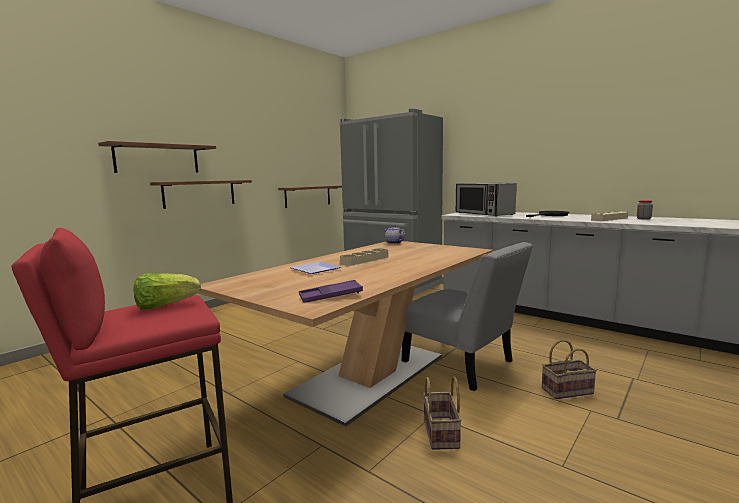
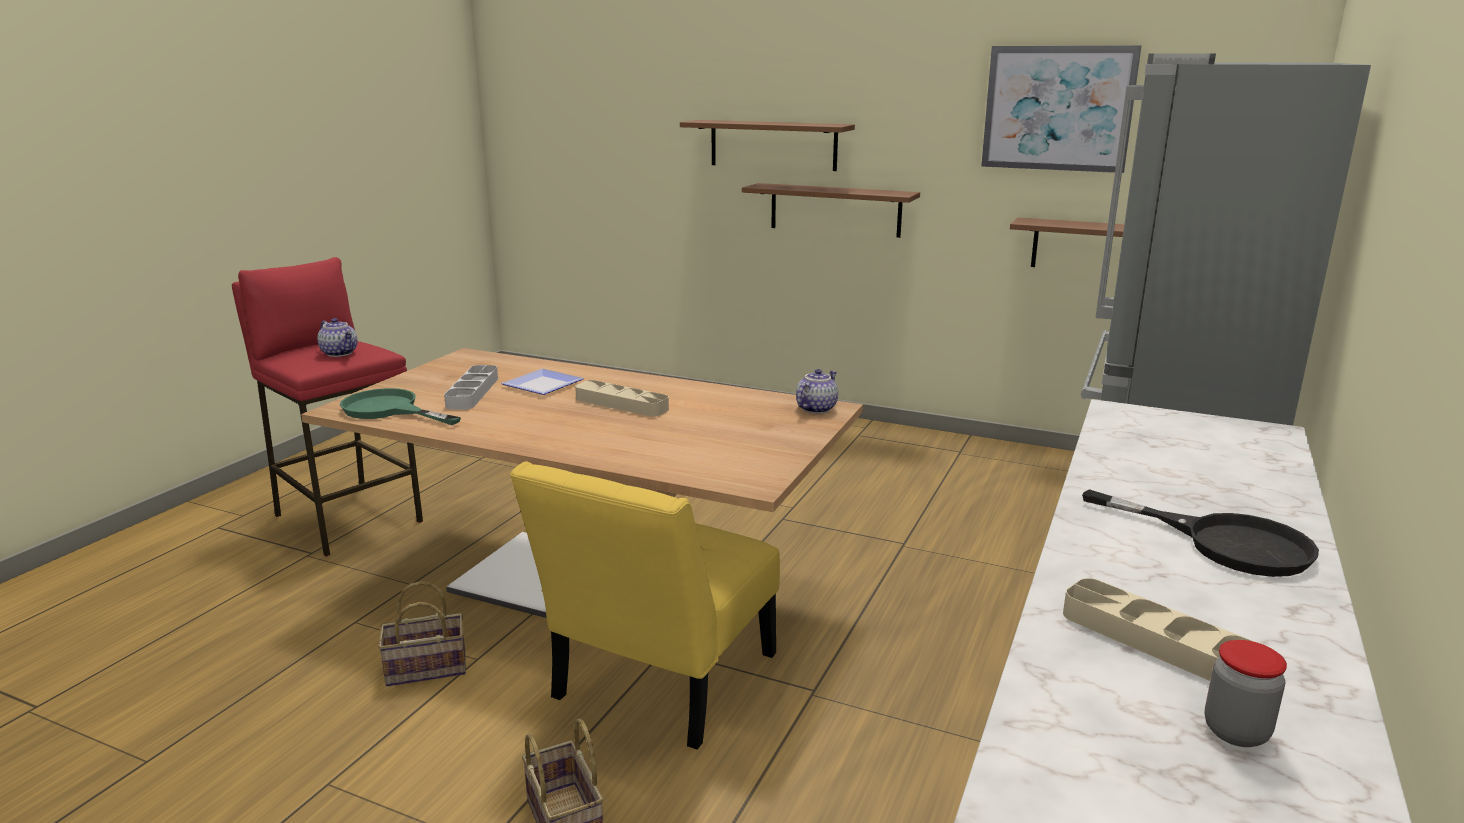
camera: 75 degrees right, 10 degrees up
(165, 306) = (340, 353): lettuce -> teapot
(284, 141) = (1057, 108): none -> picture
(313, 281) = (472, 392): none -> grey tray
(330, 296) = (389, 410): purple tray -> green frying pan
(463, 365) = (659, 683): grey chair -> yellow chair
(484, 214) = (1178, 445): microwave -> none

